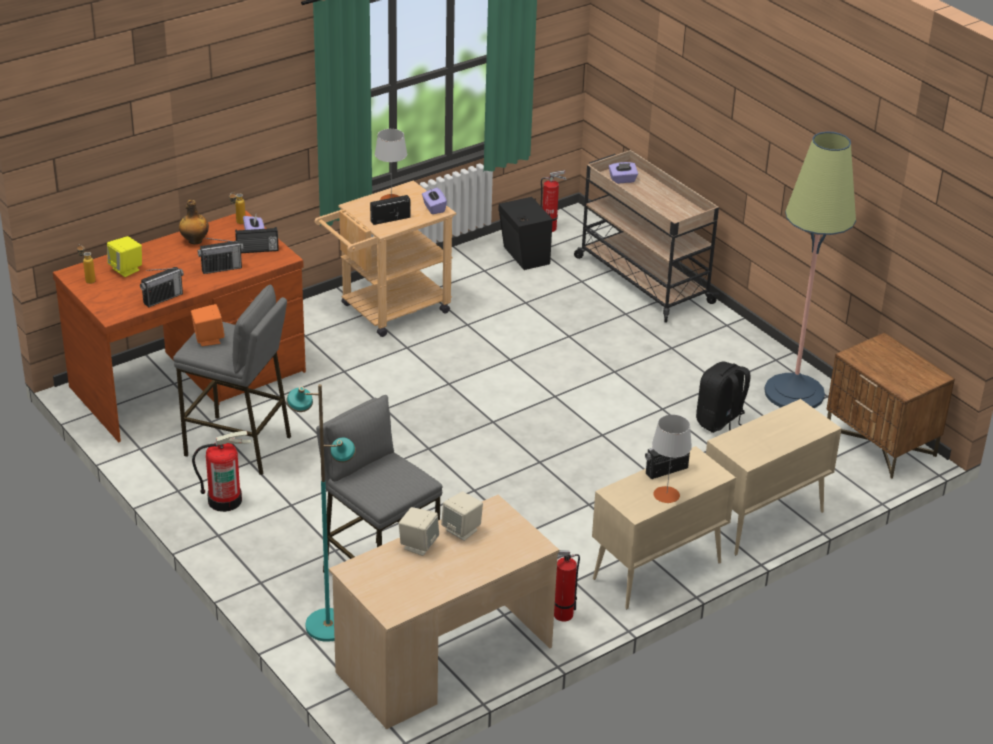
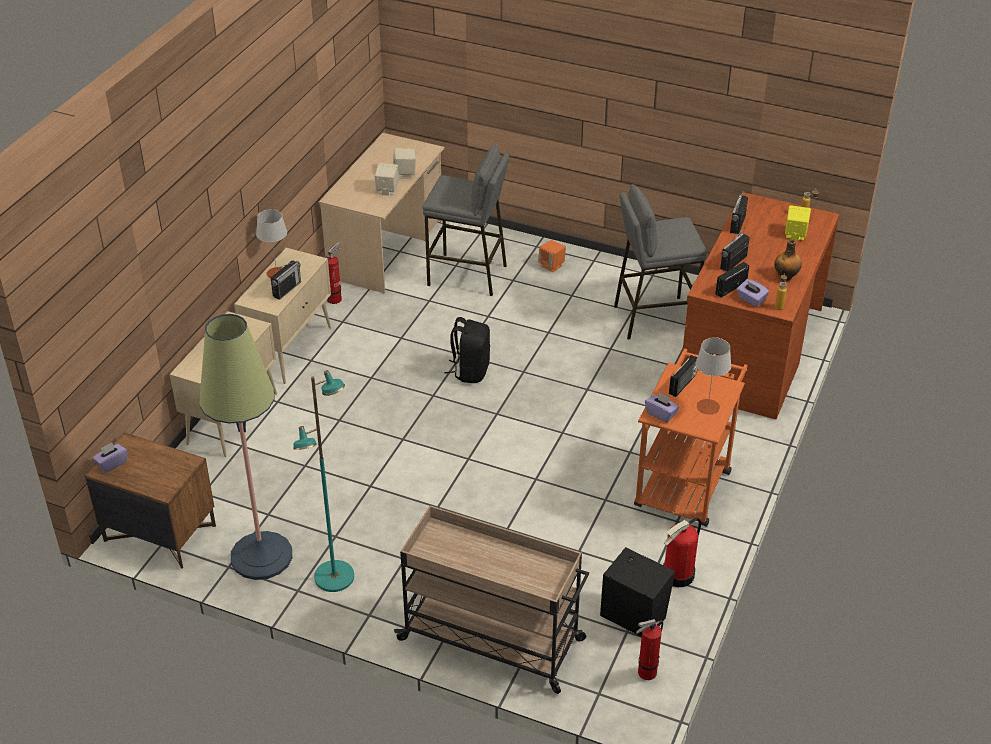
camera: 150 degrees right, 5 degrees up
(208, 339) = (681, 231): orange speaker -> orange speaker (552, 265)
(225, 500) = (616, 281): fire extinguisher -> fire extinguisher (678, 575)
(327, 625) = (472, 240): turquoise floor lamp -> turquoise floor lamp (335, 577)
(387, 311) = (685, 482): beige cart -> orange cart
(622, 180) = (538, 573): purple tissue box -> purple tissue box (112, 464)
(720, 422) = (312, 494): black backpack -> black backpack (470, 371)

